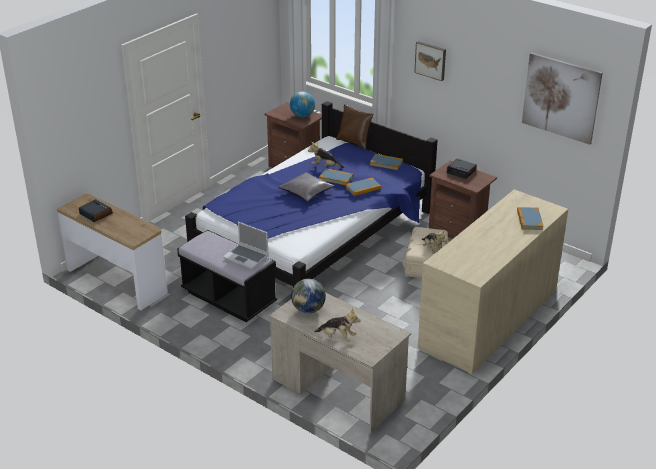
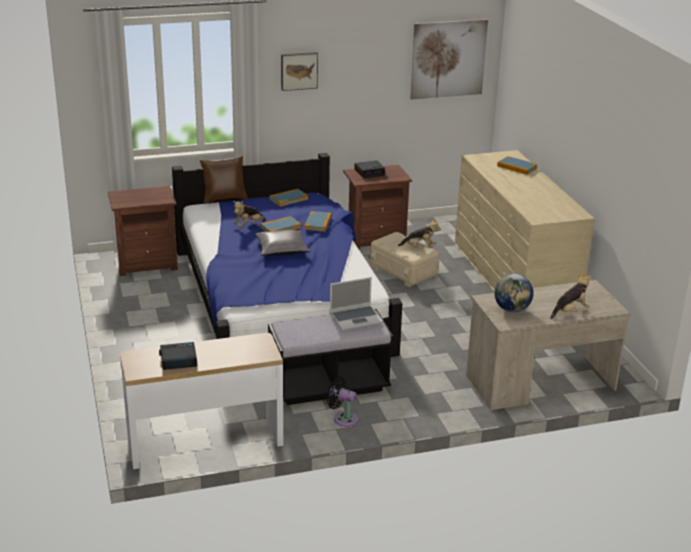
camera: 55 degrees left, 5 degrees down
(195, 320) = (343, 418): none -> black fan
(302, 115) = (151, 194): globe -> none

